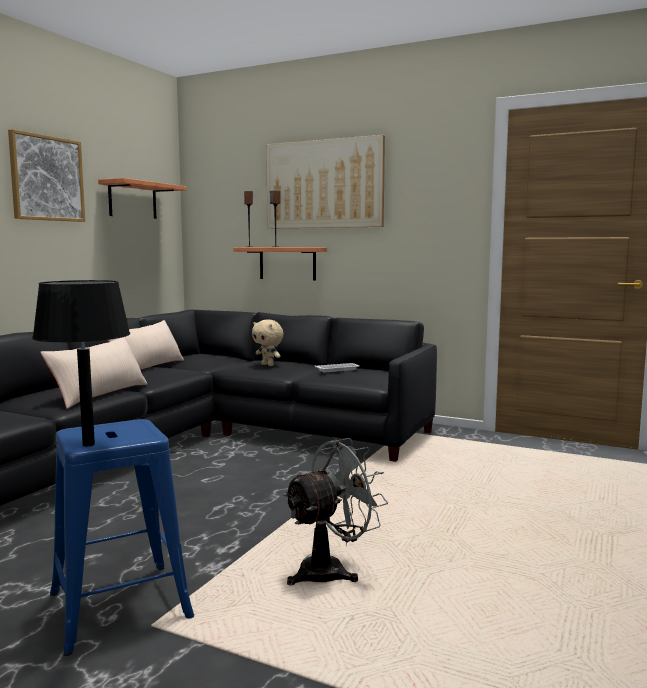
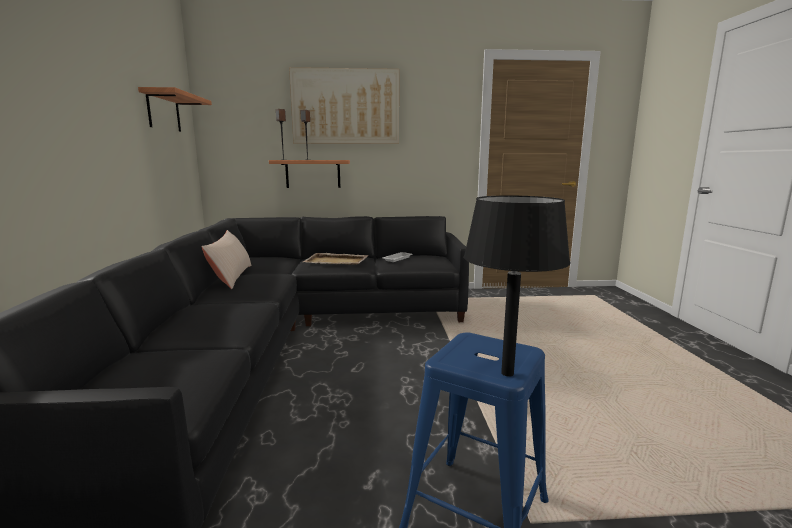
camera: 30 degrees left, 5 degrees up
(47, 178) = (98, 80): picture -> none
(99, 394) = (244, 311): beige pillow -> none
(268, 365) = (337, 261): beige plush toy -> beige tray
(331, 570) = (561, 419): grey fan -> none

